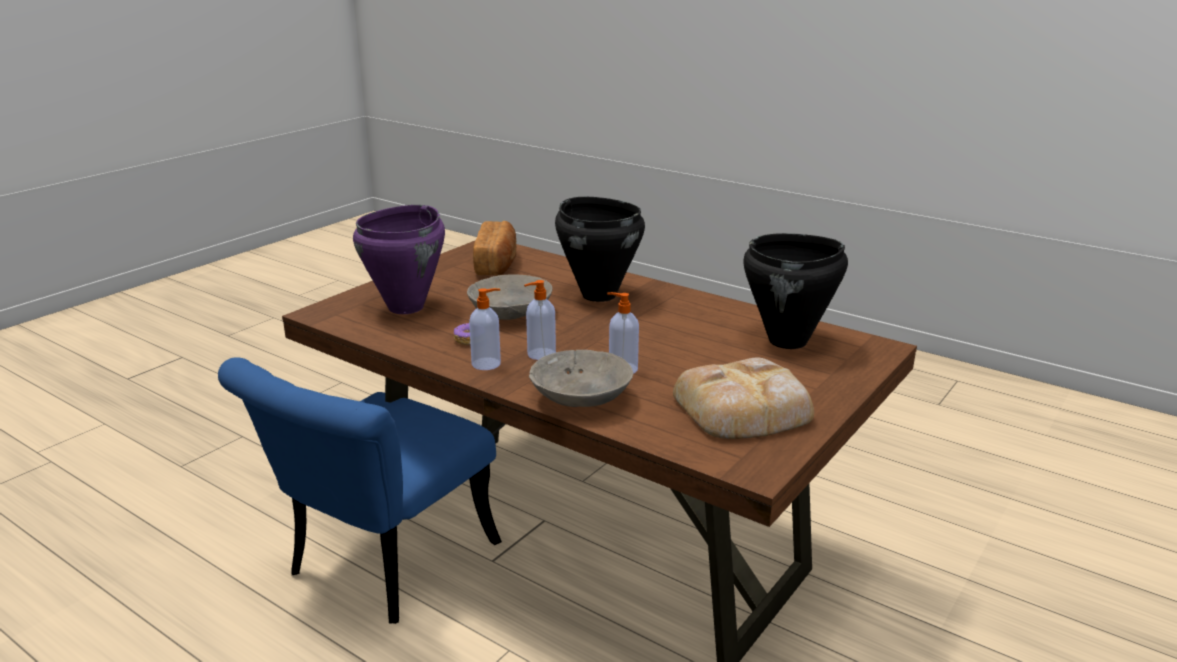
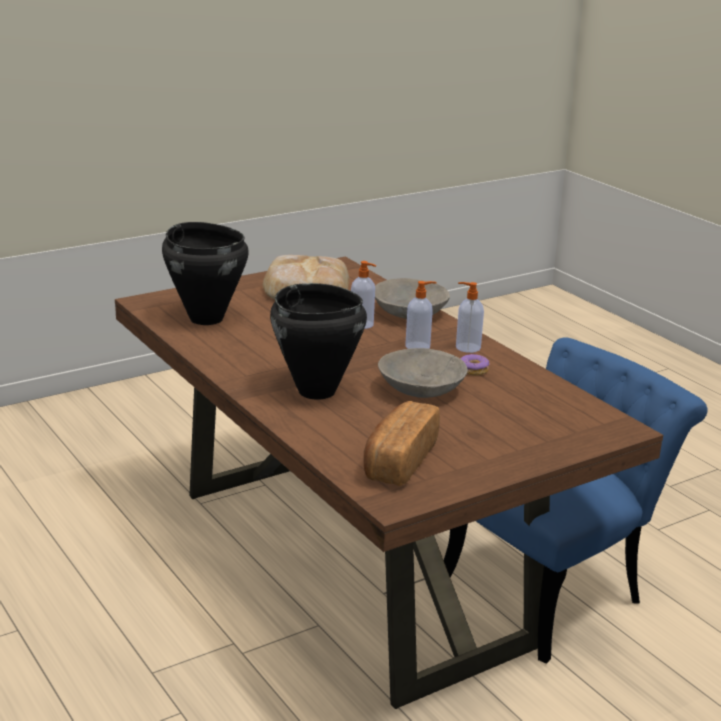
camera: 160 degrees left, 0 degrees up
(407, 307) = (526, 417): purple cooking pot -> none

